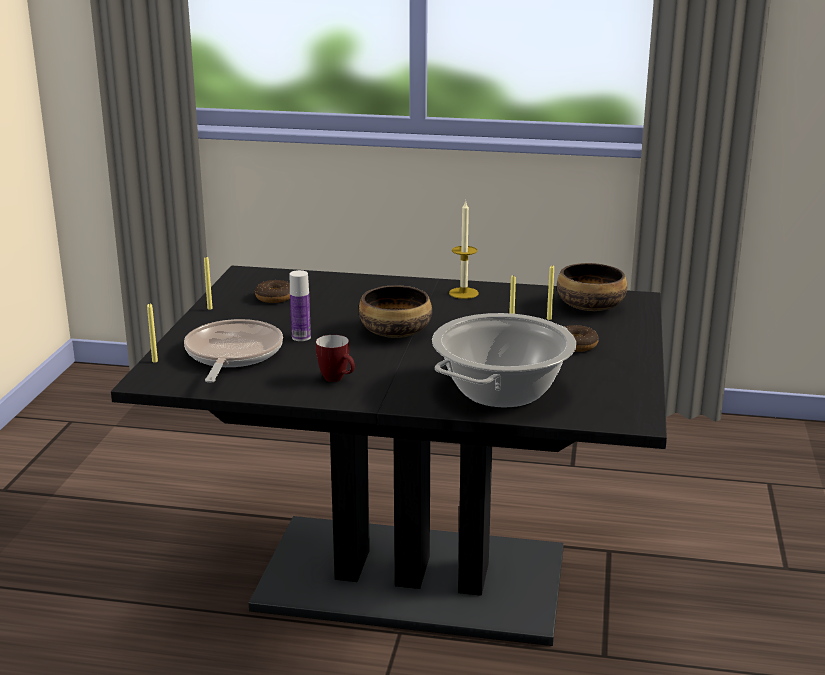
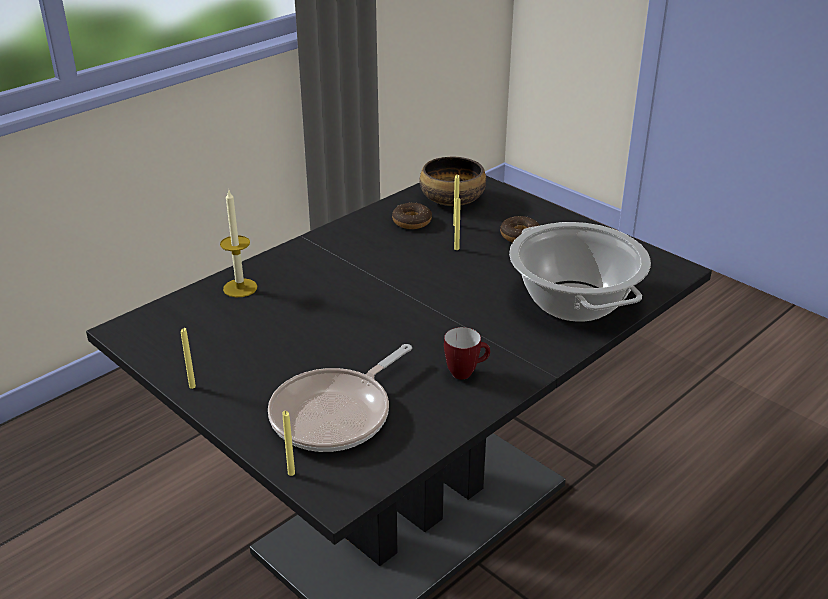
camera: 55 degrees left, 10 degrees up
(232, 355) = (336, 414): frying pan -> frying pan turned 90 degrees counterclockwise
(274, 297) = (220, 336): donut -> donut (412, 221)
(301, 337) = (343, 357): bottle -> none
(396, 331) = (393, 302): bowl -> none
(463, 293) = (351, 238): candle -> candle (240, 288)

